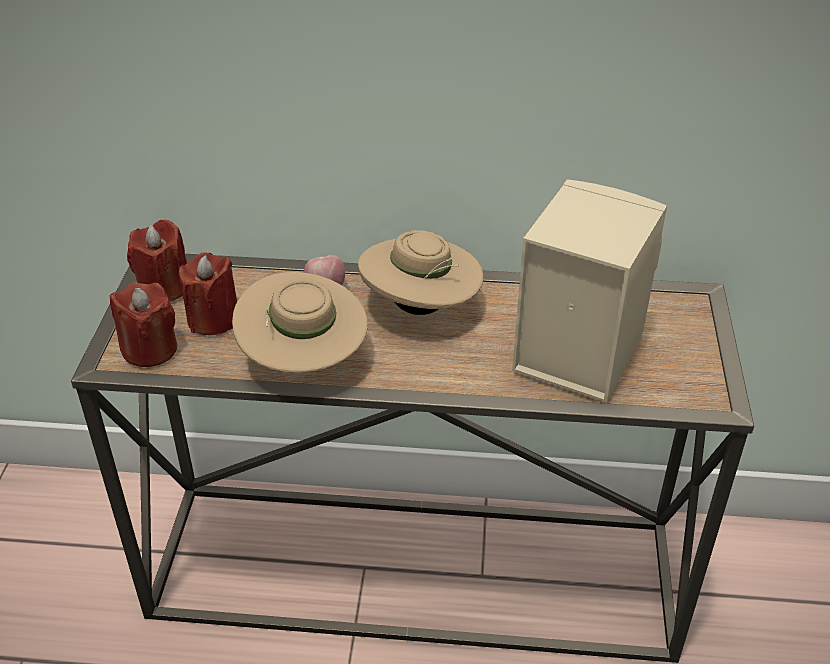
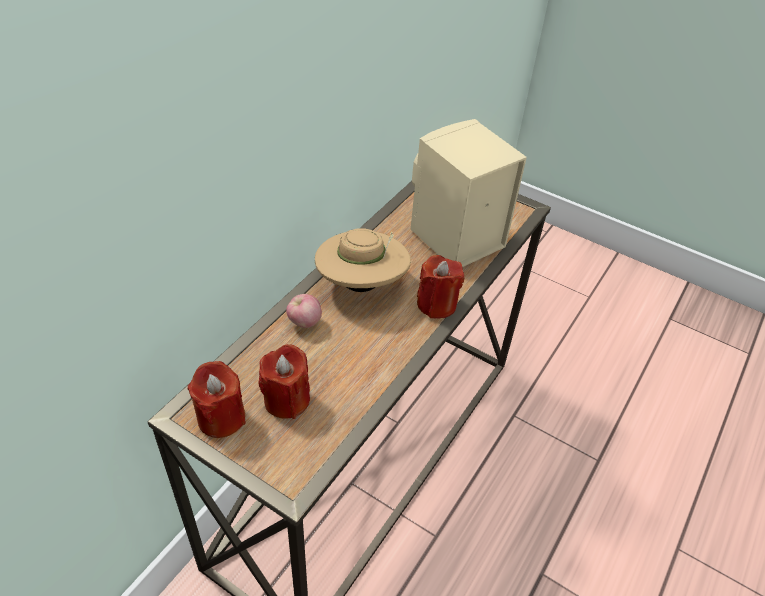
camera: 65 degrees left, 5 degrees up
(150, 349) = (296, 452): red candle -> red candle (436, 304)
(304, 360) = (376, 364): beige hat -> none

